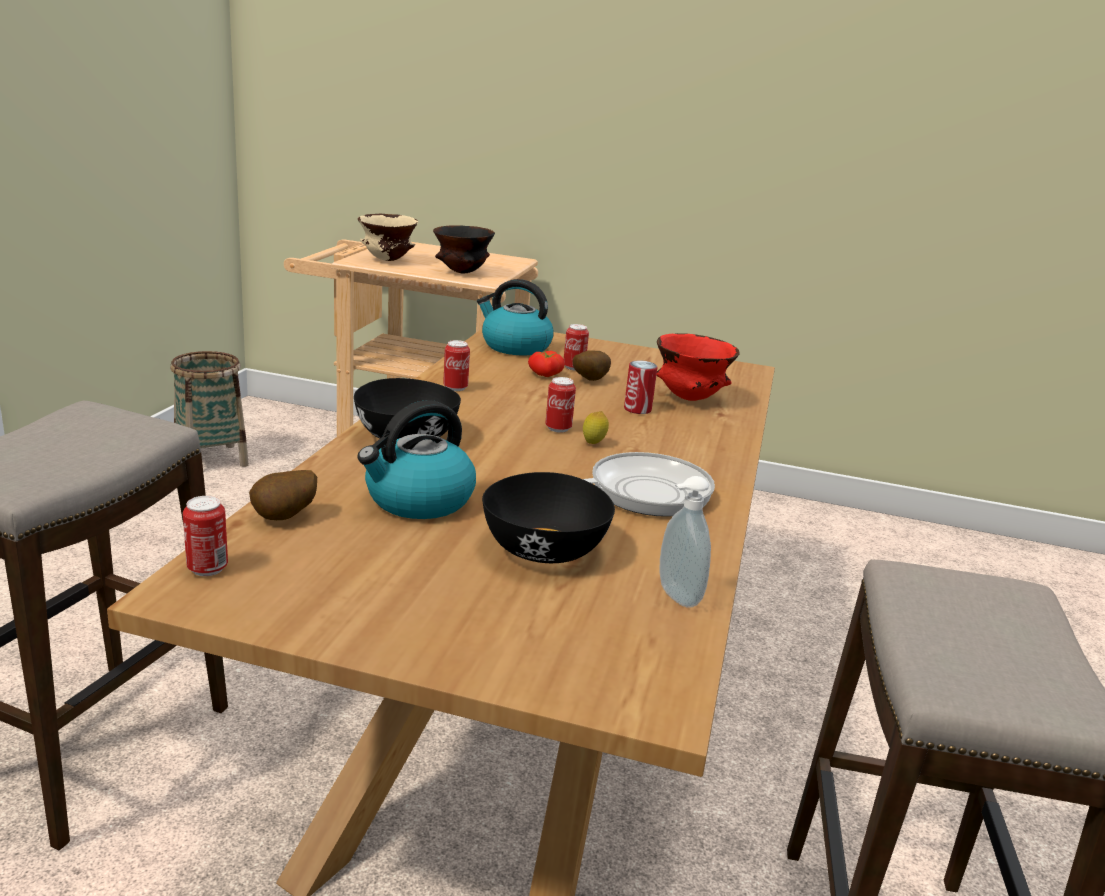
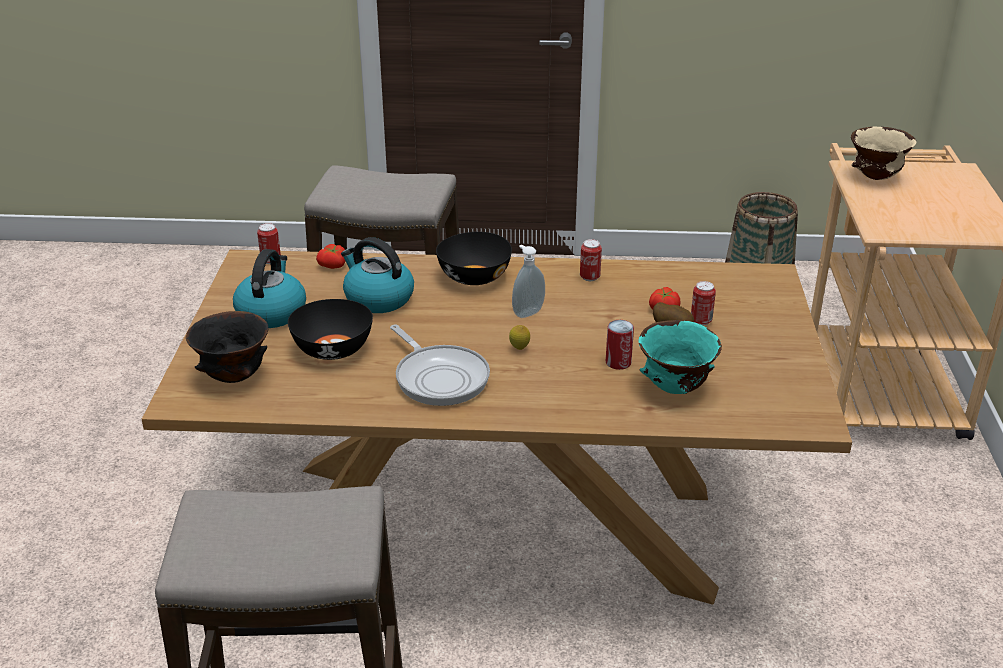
camera: 80 degrees right, 10 degrees up
(285, 518) = (333, 266): potato -> tomato
(461, 273) = (889, 216): black bowl -> black bowl (233, 377)
(514, 346) = (729, 286): kettle -> kettle (271, 312)
(558, 428) = (539, 331): can -> none
(675, 597) = (291, 400): soap dispenser -> soap dispenser (527, 312)
(690, 399) = (675, 389): red bowl -> turquoise bowl

